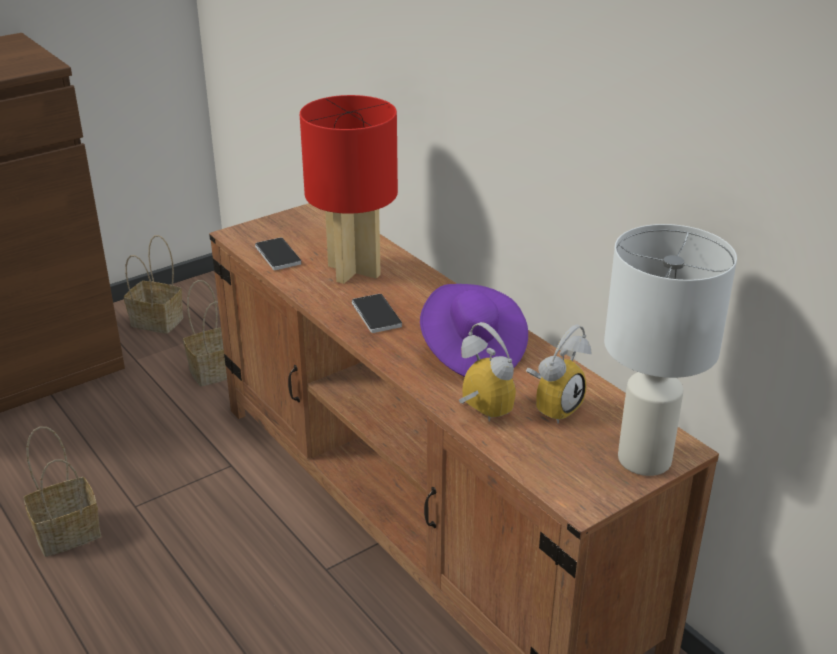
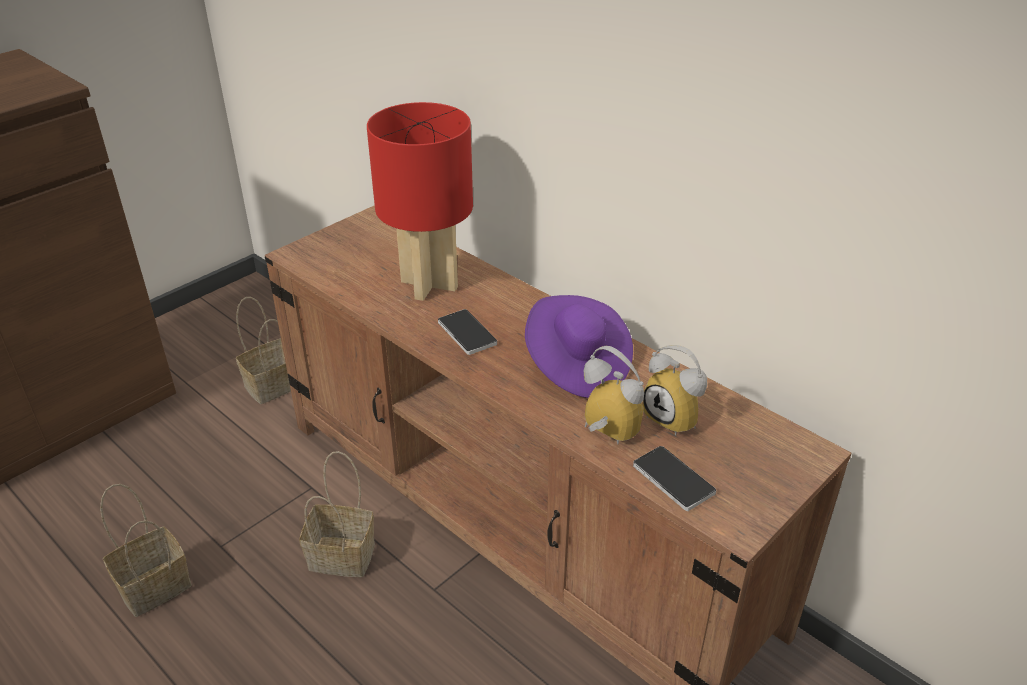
camera: 10 degrees left, 5 degrees up
(159, 321) = (201, 337): basket -> basket (344, 555)
(278, 255) = (345, 274): phone -> phone (673, 479)
(553, 406) = (676, 418): alarm clock -> alarm clock turned 105 degrees clockwise
(645, 460) = (785, 469): white table lamp -> none

